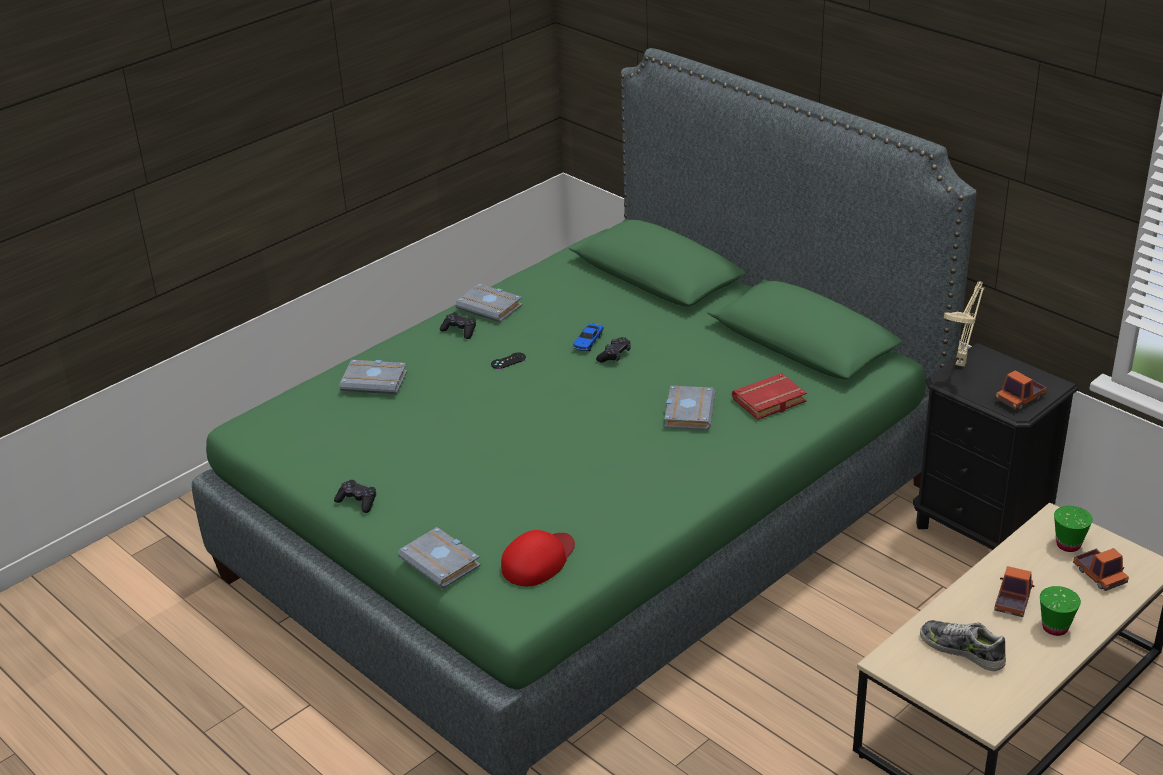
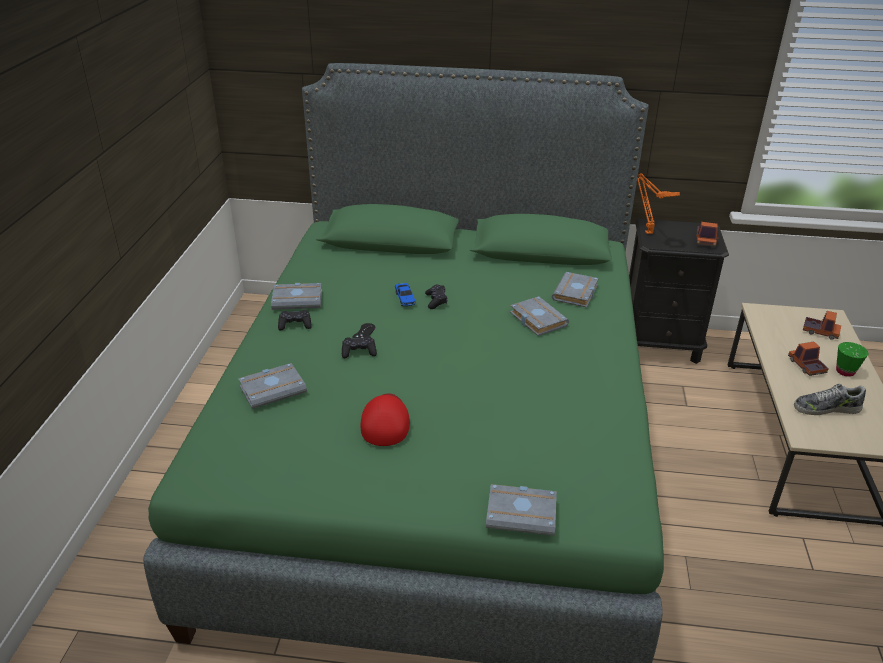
camera: 40 degrees left, 0 degrees up
(357, 501) = (383, 497): black game controller -> black game controller (359, 352)
(538, 560) = (588, 472): red cap -> red cap (385, 421)
(769, 402) = (576, 294): red book -> grey book
(961, 363) = (647, 232): beige table lamp -> orange table lamp
(1068, 545) = (784, 322): green cup -> none

